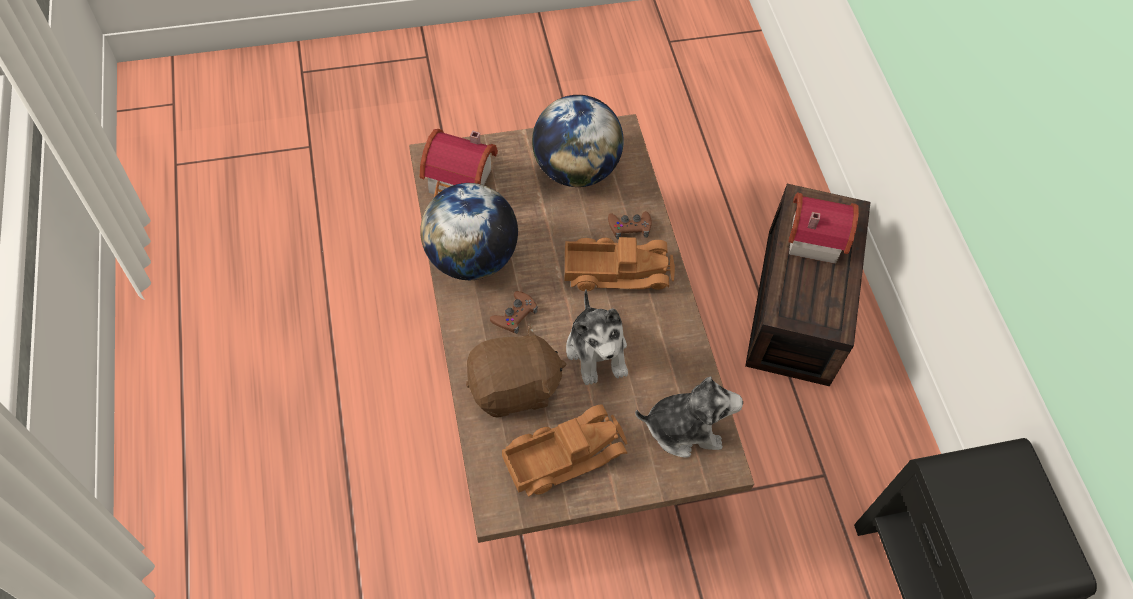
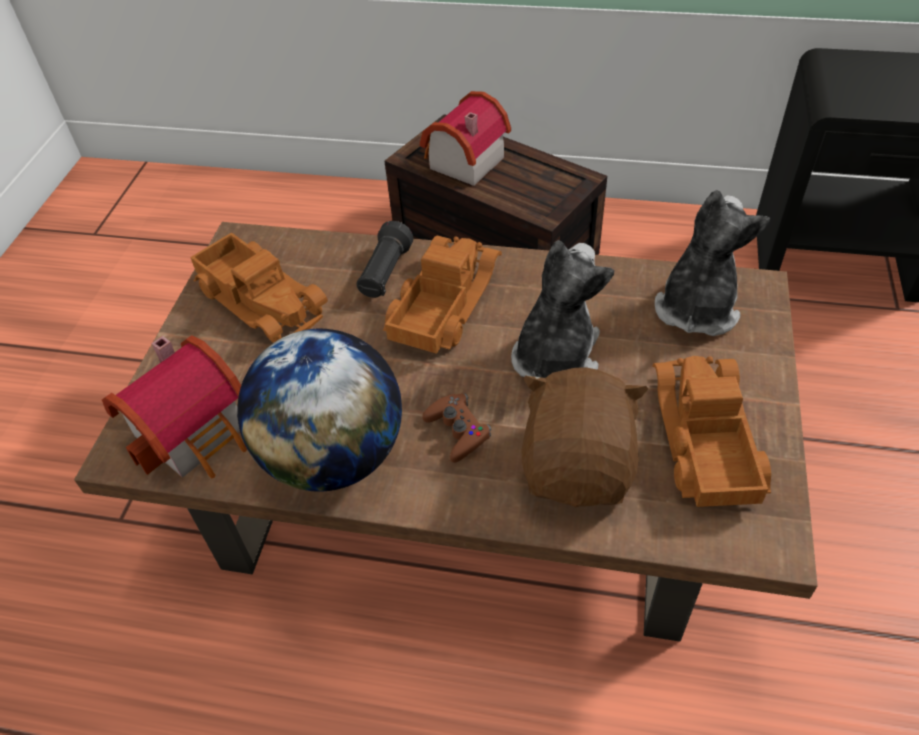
camera: 60 degrees left, 10 degrees down
(575, 169) = (263, 299): globe -> toy truck
(597, 351) = (555, 357): plush toy -> plush toy turned 75 degrees counterclockwise
(629, 227) = (385, 274): brown game controller -> black flashlight

